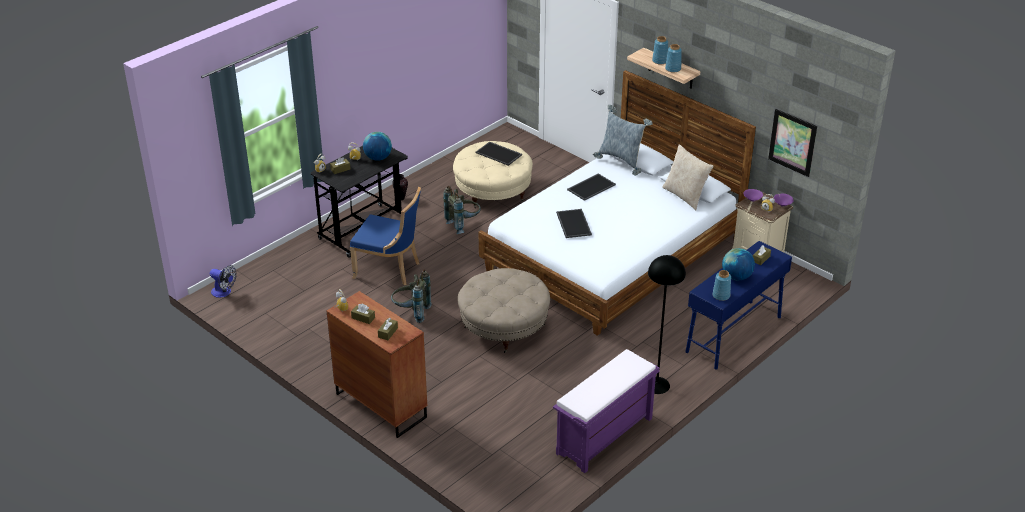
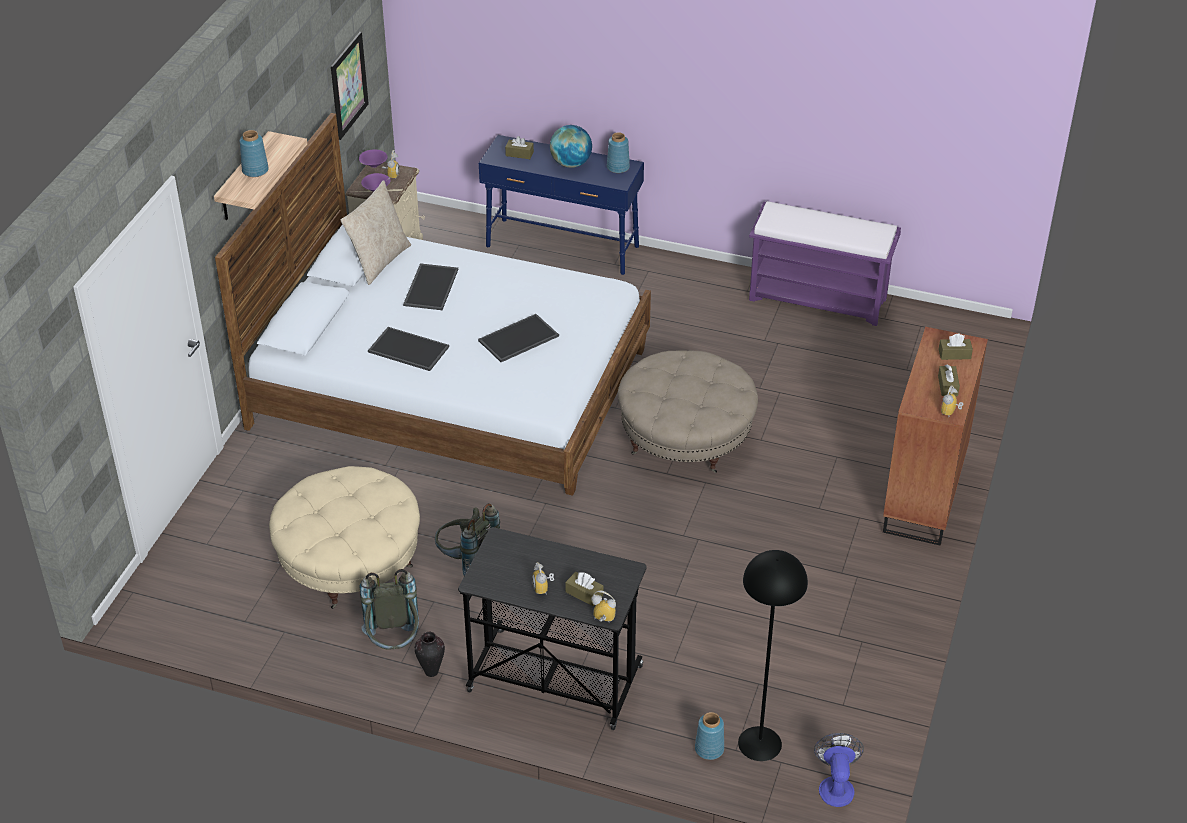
camera: 115 degrees left, 5 degrees up
(378, 158) = (519, 561): globe -> none
(390, 269) = (638, 603): blue chair -> none
(411, 312) = (722, 538): grey backpack -> grey backpack (394, 644)
(499, 153) = (324, 507): tray -> tray (430, 287)
(621, 163) = (320, 339): pillow -> none
(657, 385) = (700, 282): black floor lamp -> black floor lamp (759, 743)
(673, 69) = (275, 154): blue vase -> blue vase (709, 749)

